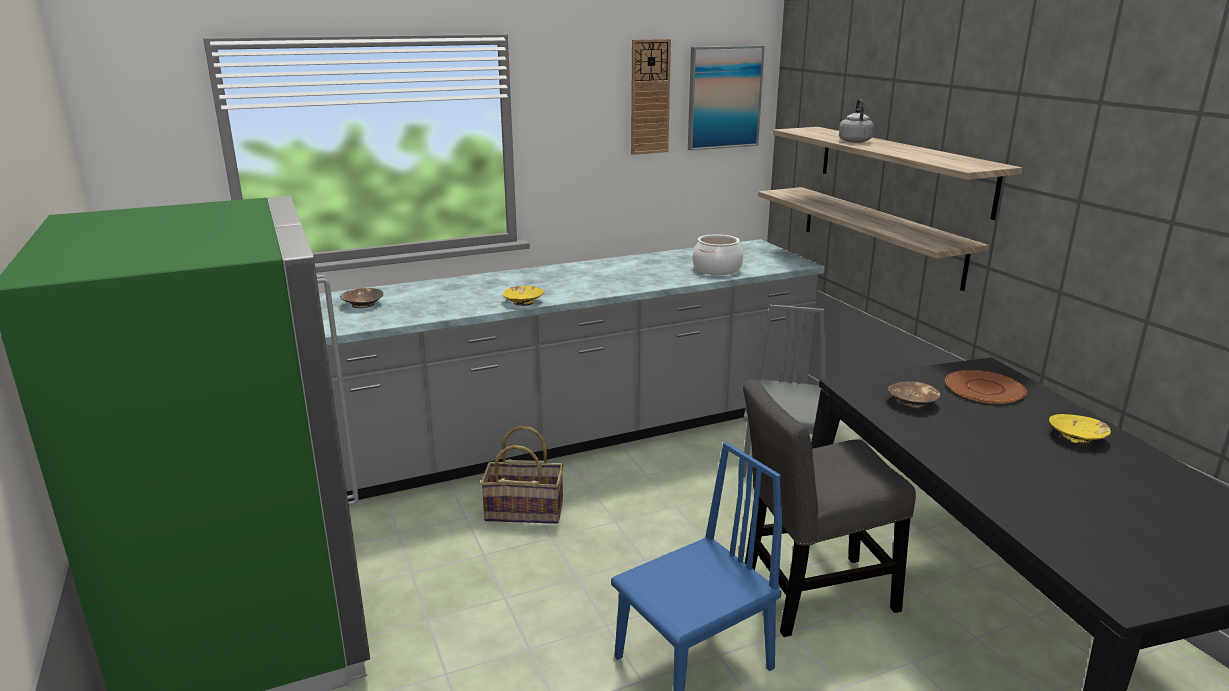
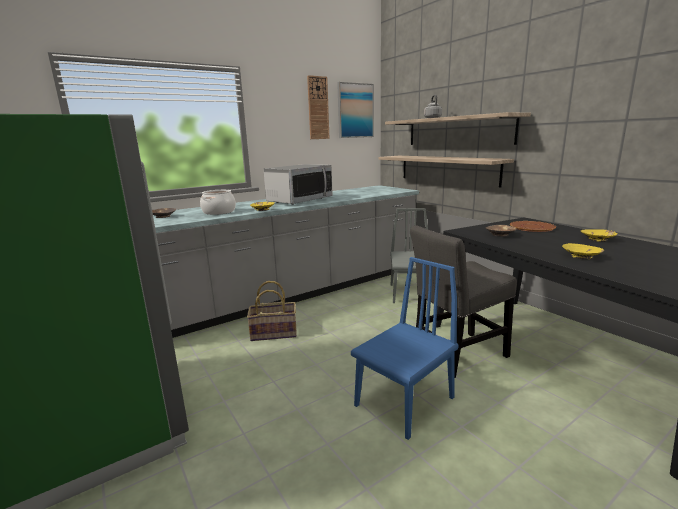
camera: 10 degrees left, 5 degrees down
(594, 279) = (300, 200): none -> microwave
(717, 269) = (364, 194): cooking pot -> cooking pot (219, 212)
(1009, 476) = (581, 256): none -> yellow bowl

